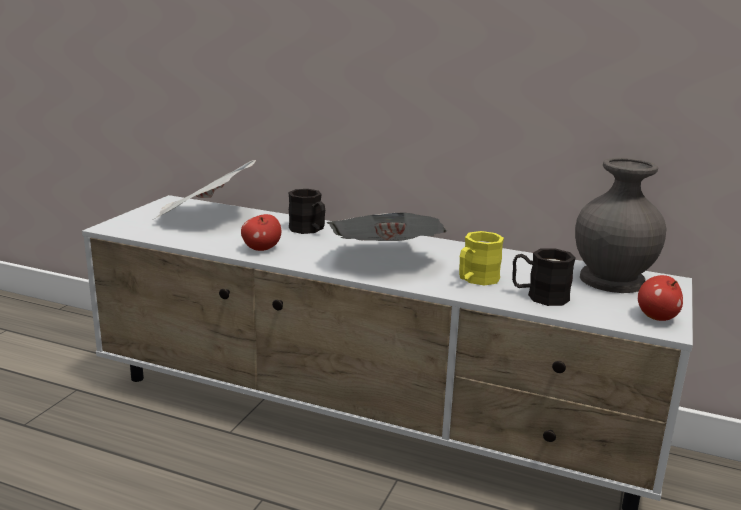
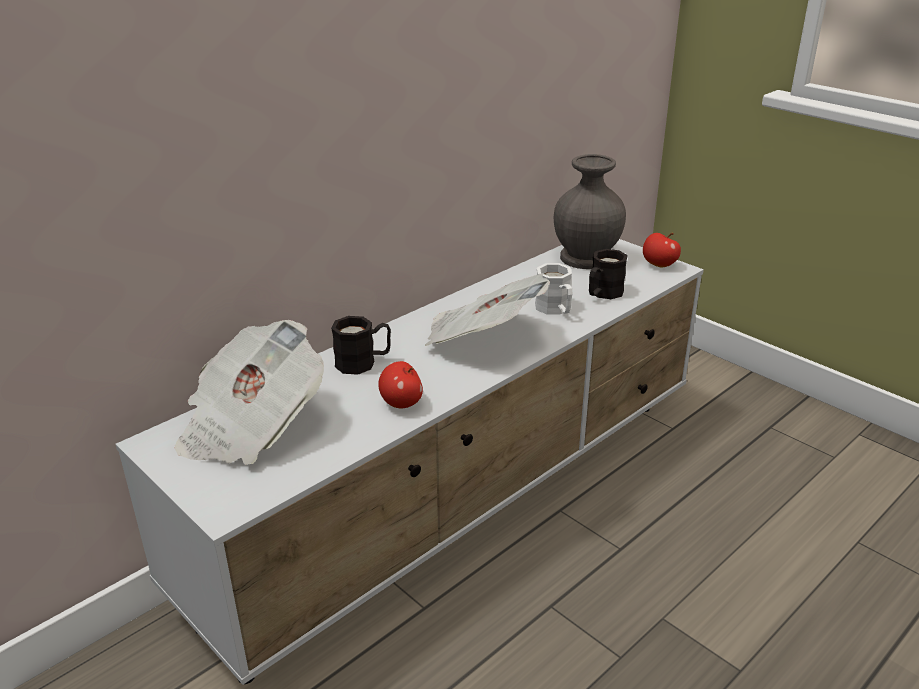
camera: 65 degrees left, 10 degrees up
(475, 280) = (555, 310): yellow mug -> white mug

